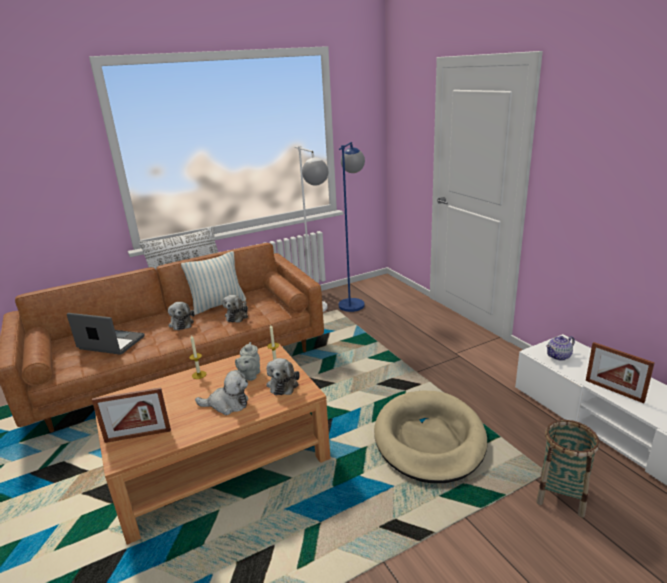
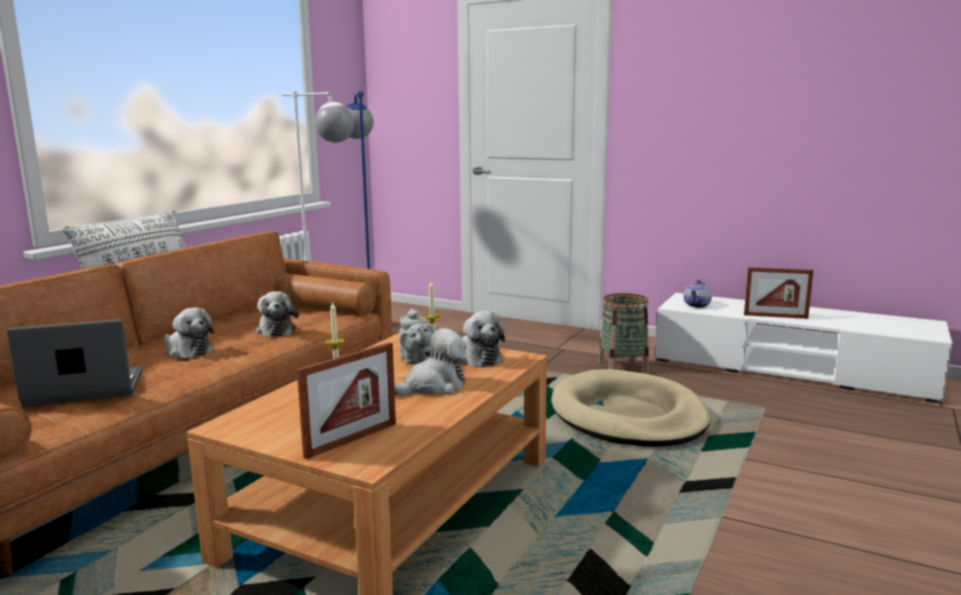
camera: 35 degrees left, 10 degrees down
(218, 305) = (221, 327): pillow -> none
(561, 495) = (796, 418): basket -> basket (622, 367)

